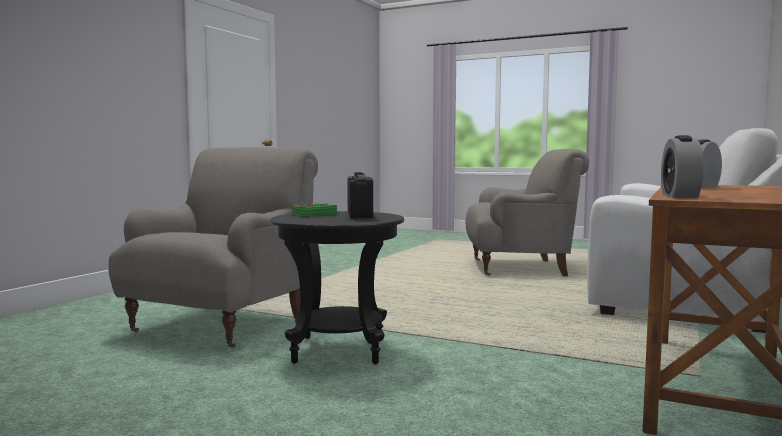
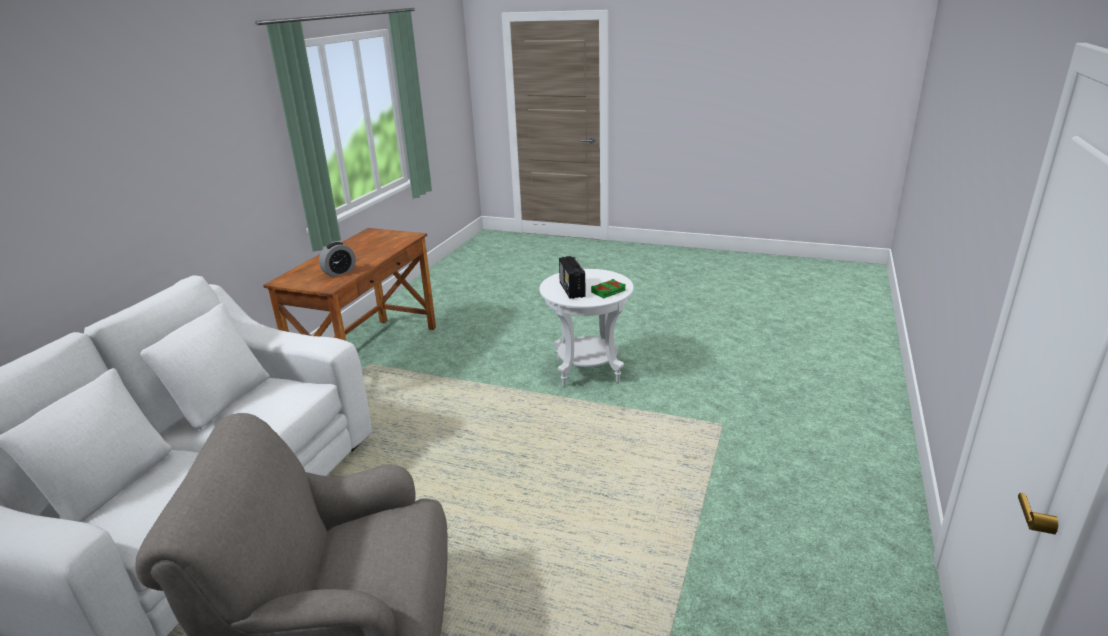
camera: 175 degrees right, 20 degrees up
(223, 324) = (701, 396): grey armchair -> none
(339, 350) = (587, 370): black side table -> white side table
(679, 196) = (405, 238): alarm clock -> none

